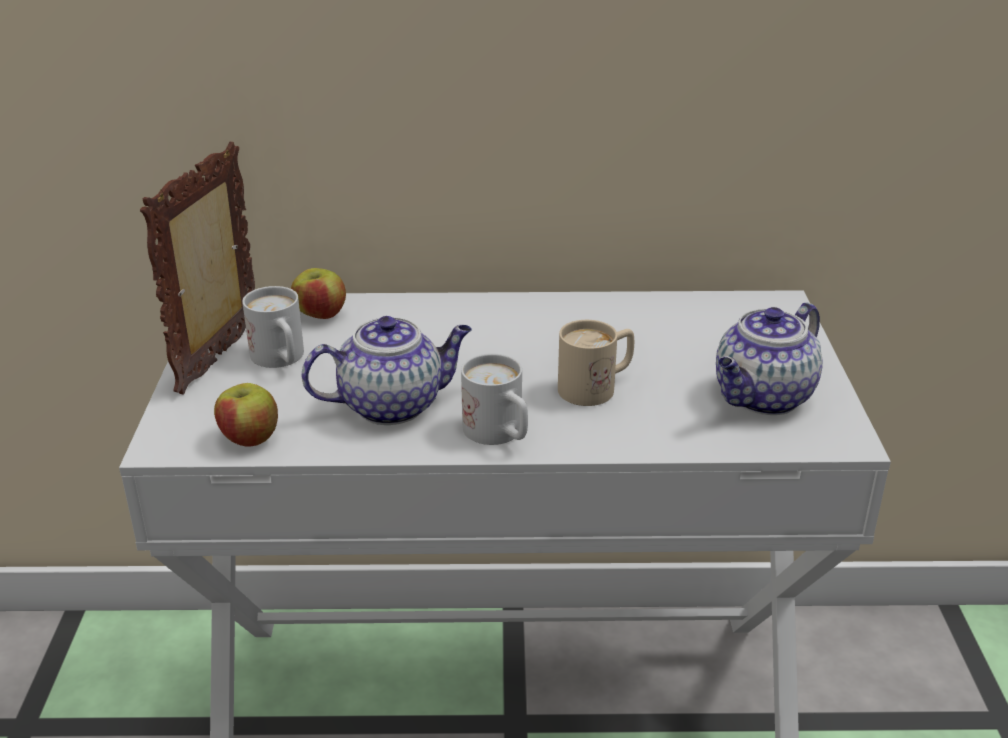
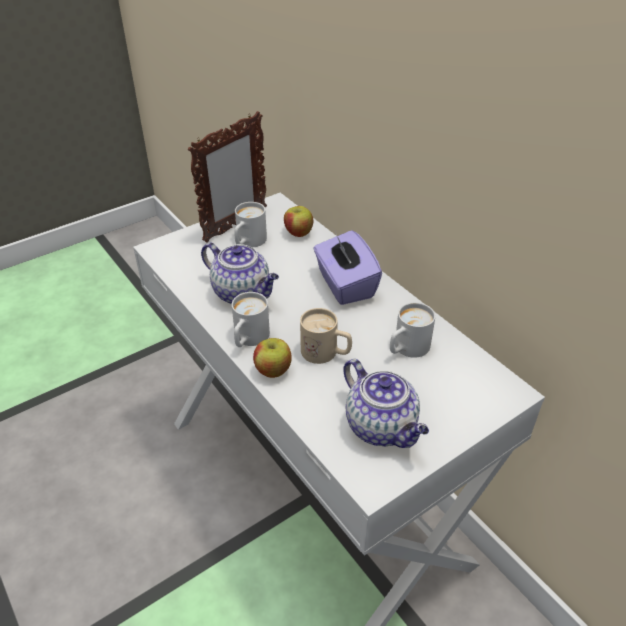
camera: 55 degrees right, 10 degrees up
(221, 356) = (234, 226): picture frame -> picture frame turned 150 degrees clockwise
(249, 439) = (179, 267): apple -> apple (273, 370)
(481, 325) = (345, 285): none -> purple tissue box
(649, 333) = (406, 349): none -> white mug
(763, 398) = (382, 427): teapot -> teapot turned 135 degrees counterclockwise

